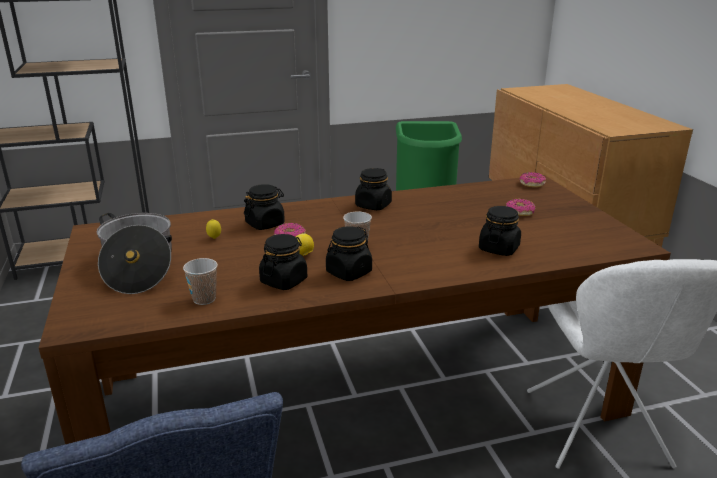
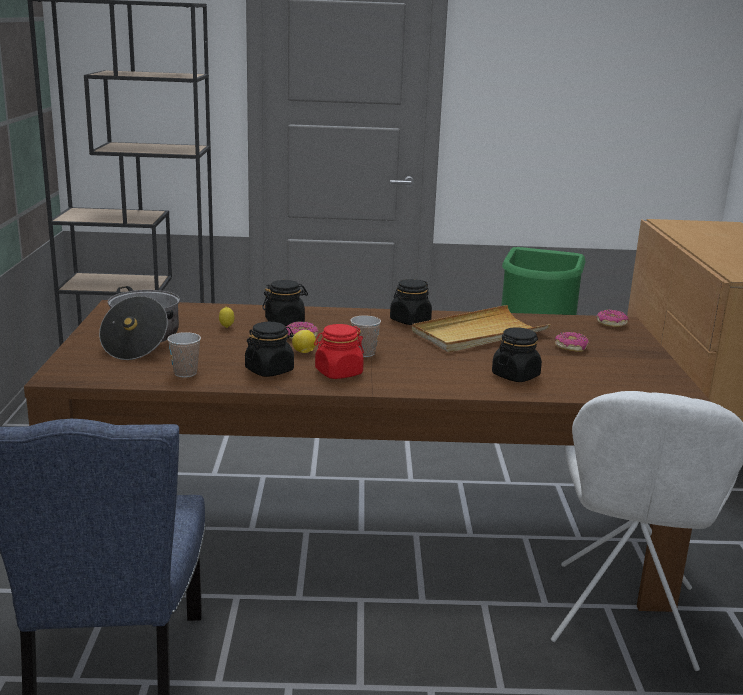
camera: 15 degrees right, 5 degrees down
(348, 272) = (338, 373): black jar -> red jar
(438, 210) = (478, 334): none -> beige tray

